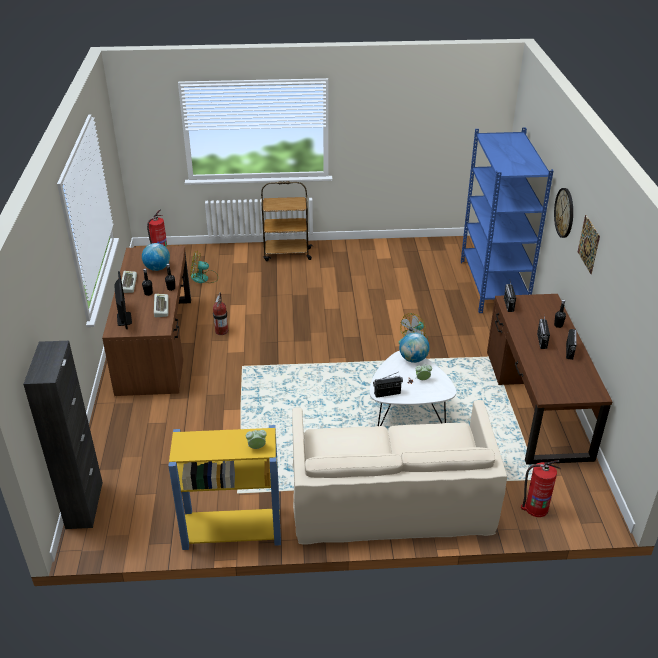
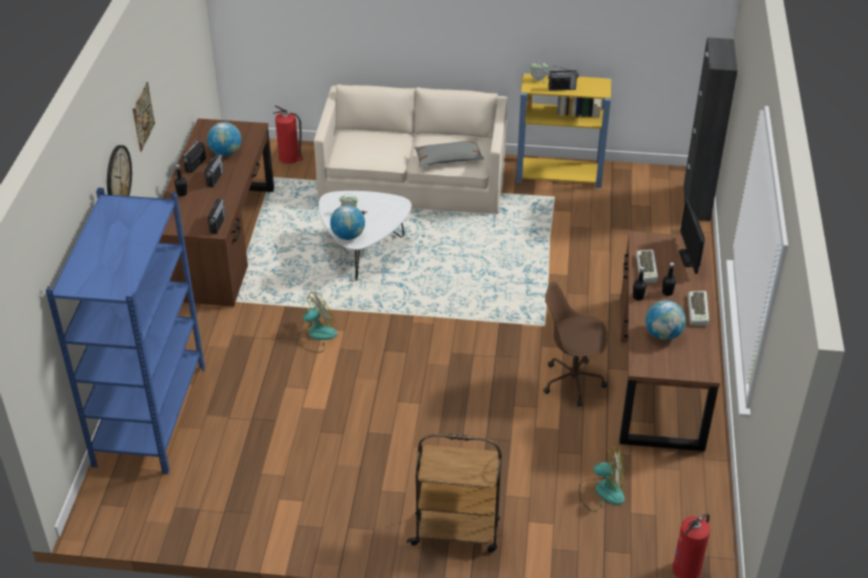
camera: 170 degrees left, 5 degrees up
(221, 331) = (571, 382): fire extinguisher -> brown office chair
(347, 439) = (448, 159): none -> grey pillow
(387, 393) = (393, 202): radio -> radio (562, 88)
(553, 366) = (226, 152): none -> globe

